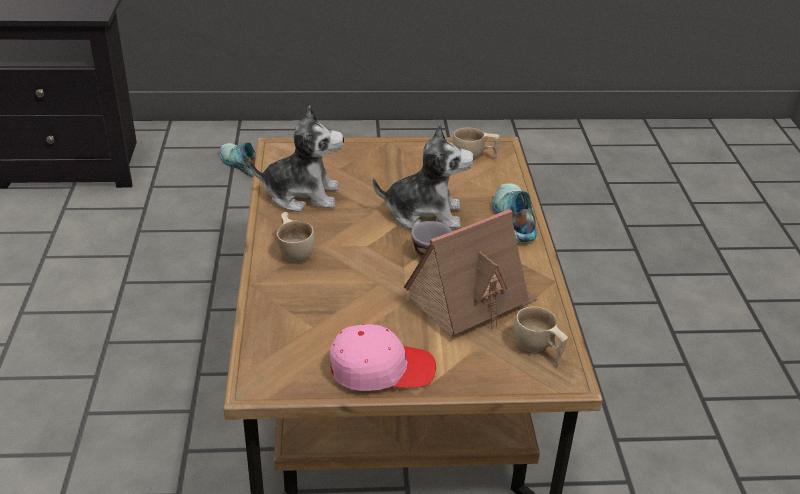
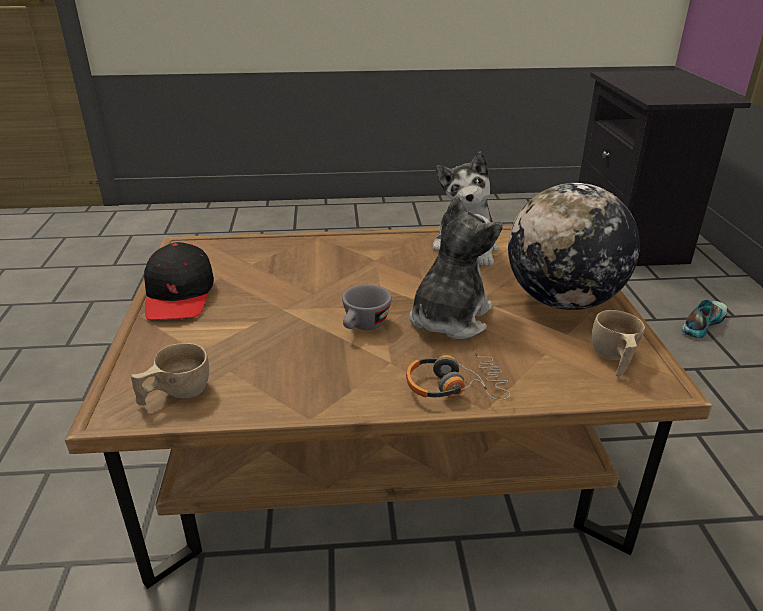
camera: 90 degrees right, 5 degrees down
(295, 250) = (367, 251): beige cup -> none
(381, 369) = (180, 295): pink cap -> black cap
(398, 162) = (563, 301): none -> globe
(424, 214) = (449, 319): plush toy -> plush toy turned 150 degrees counterclockwise
(470, 300) = (276, 348): toy house -> none
(512, 218) = (455, 386): shoe -> headphones

